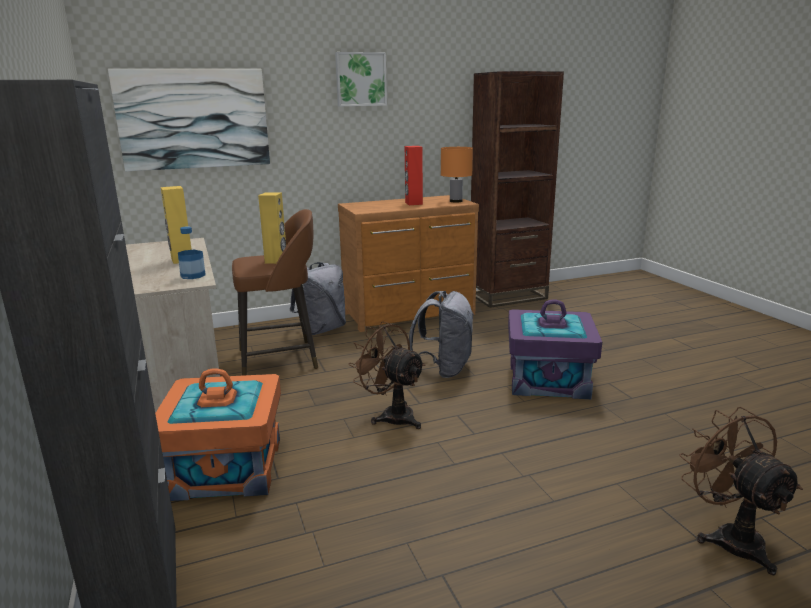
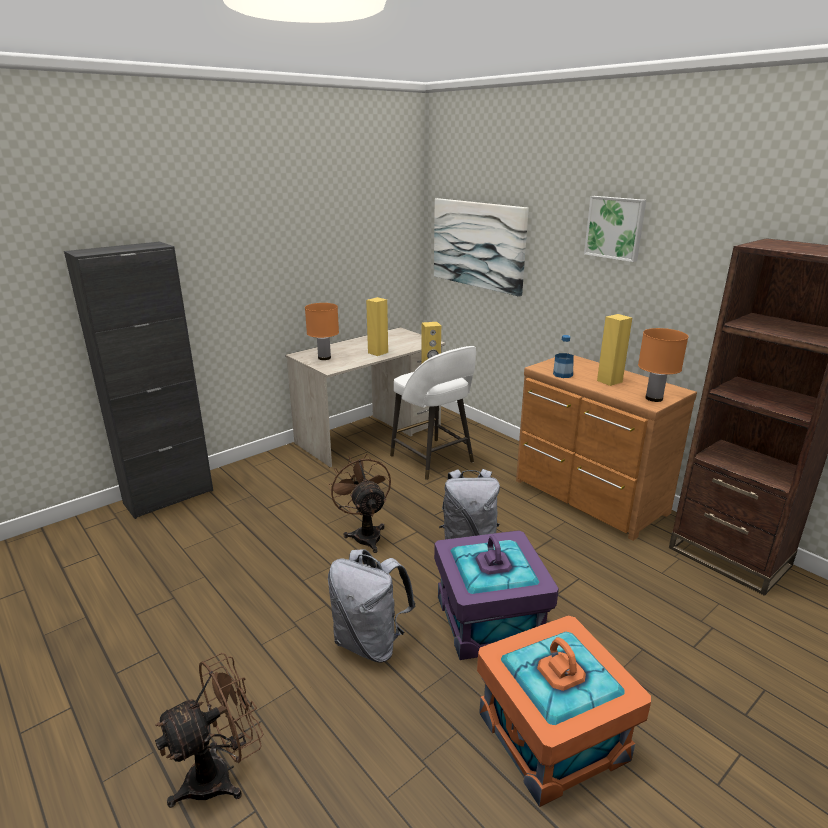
camera: 70 degrees right, 5 degrees up
(150, 282) = (324, 358): none -> orange table lamp
(193, 275) = (343, 364): bottle -> bottle (563, 374)
(227, 467) = (274, 487): orange storage box -> orange storage box (553, 736)
(281, 358) = (433, 460): brown stool -> white stool
(322, 329) = (504, 461): grey backpack -> grey backpack (370, 642)
(391, 415) = (365, 534): brown fan -> brown fan turned 45 degrees counterclockwise
(413, 203) = (609, 381): red speaker -> yellow speaker

